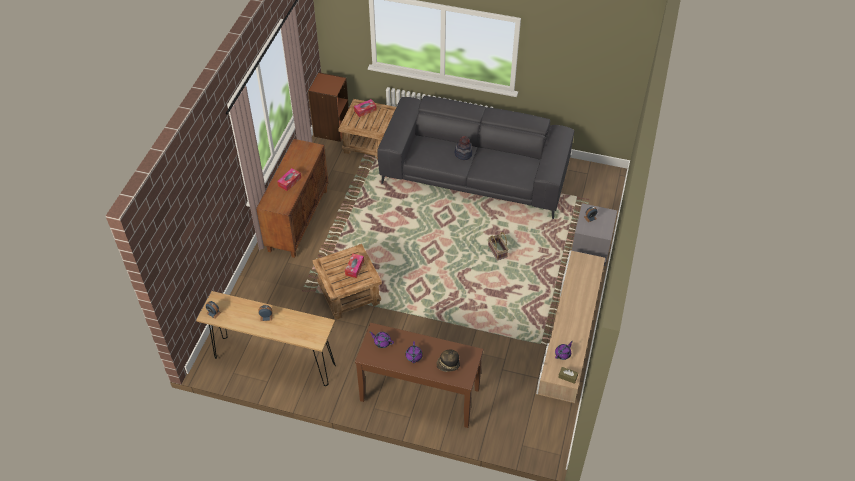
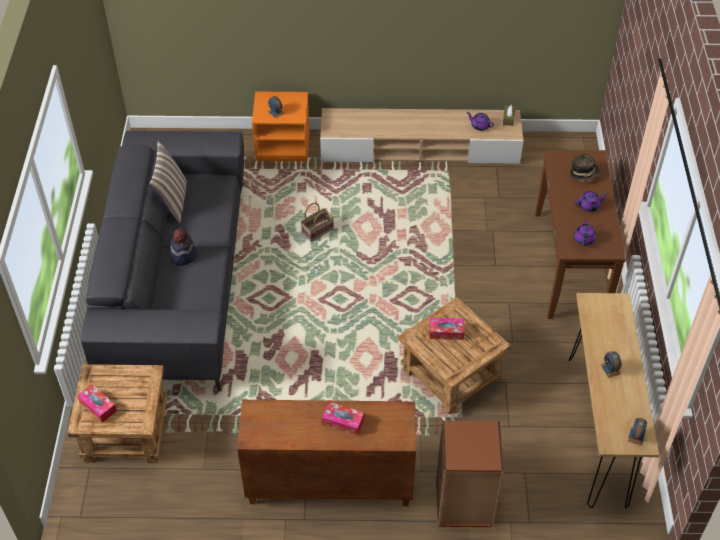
camera: 105 degrees left, 0 degrees up
(331, 129) = (98, 500): brown bookcase -> brown bookcase (464, 503)
(512, 154) = (172, 202): none -> pillow
(591, 248) = (283, 145): grey nightstand -> orange nightstand

